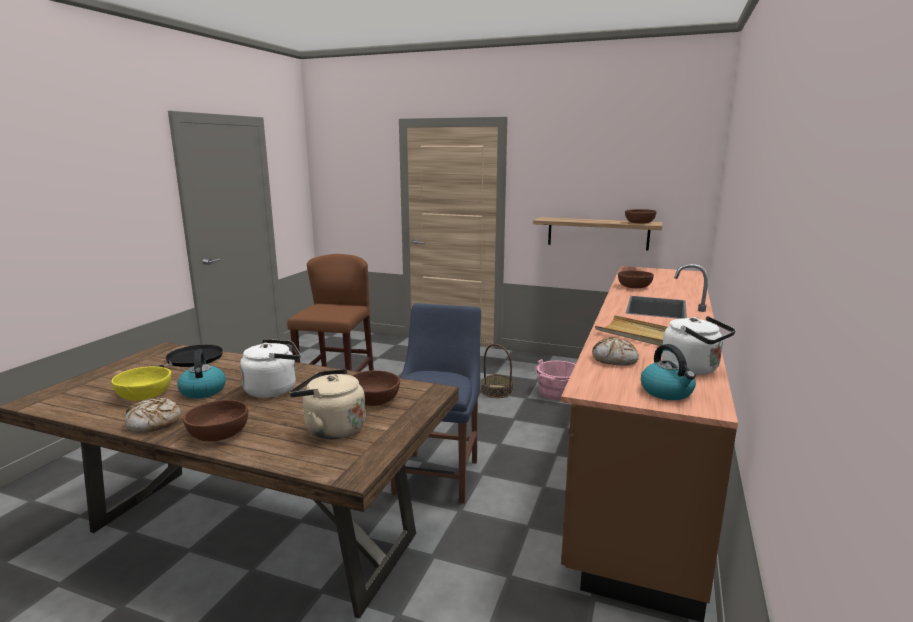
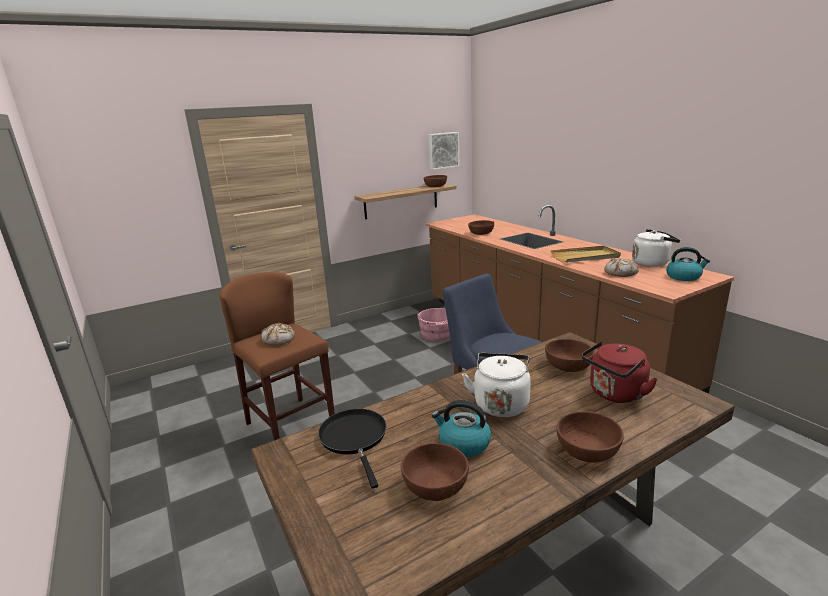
camera: 50 degrees left, 5 degrees up
(145, 394) = (435, 485): yellow bowl -> brown bowl
(153, 423) = (530, 487): bread -> bread (279, 339)
(331, 429) = (615, 394): beige kettle -> red kettle
(496, 391) = (403, 353): basket -> none
(669, 180) = (443, 150): none -> picture

